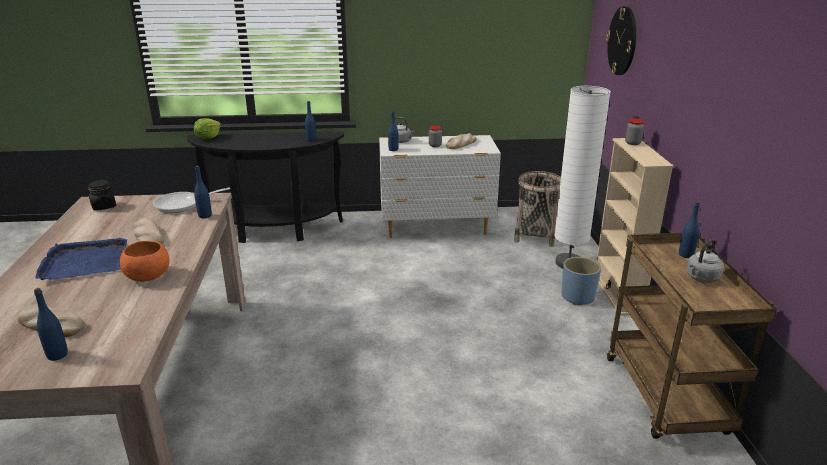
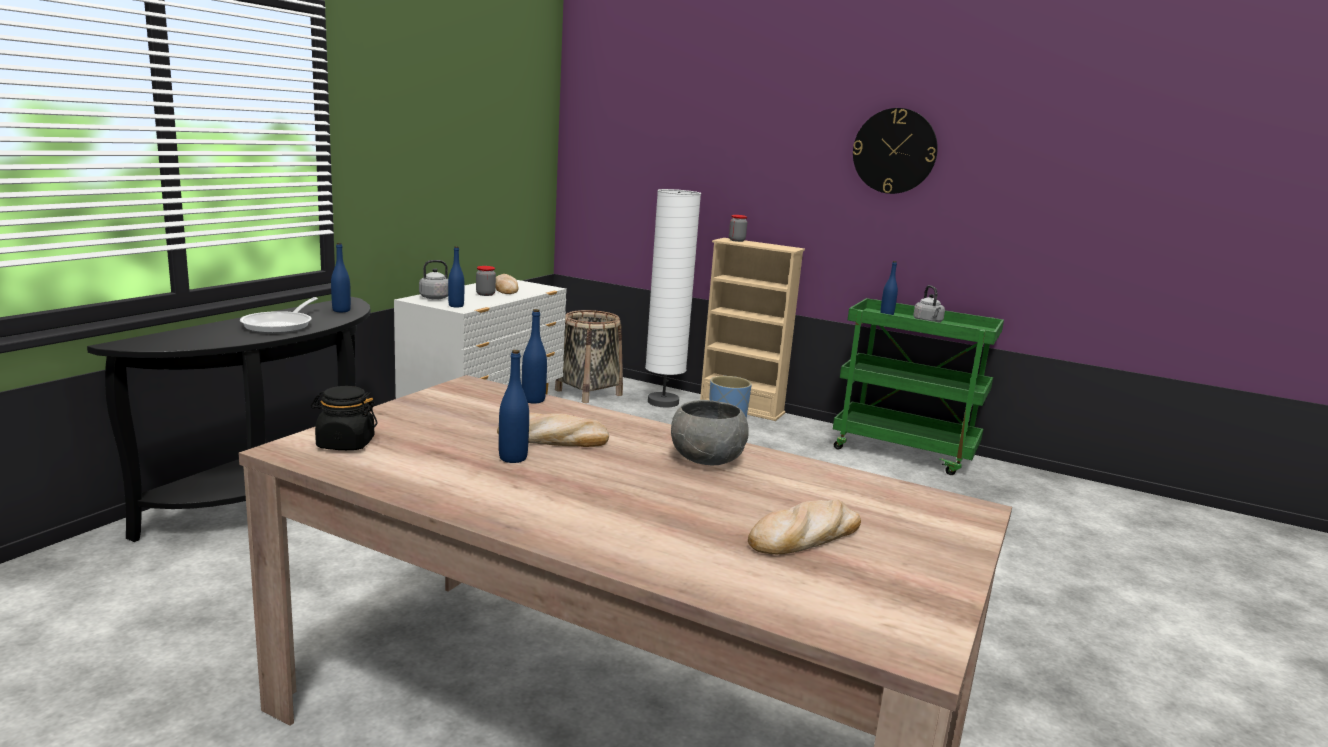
camera: 60 degrees left, 10 degrees down
(57, 355) = (907, 540): blue bottle -> blue bottle (513, 458)
(85, 262) = (591, 487): blue tray -> none
(148, 276) = (707, 459): orange bowl -> grey bowl
(182, 205) = (459, 402): frying pan -> frying pan (281, 325)
(208, 137) = (149, 340): lettuce -> none
(622, 41) = (654, 143): wall clock -> wall clock (894, 151)
(667, 397) = (905, 452): brown cart -> green cart

